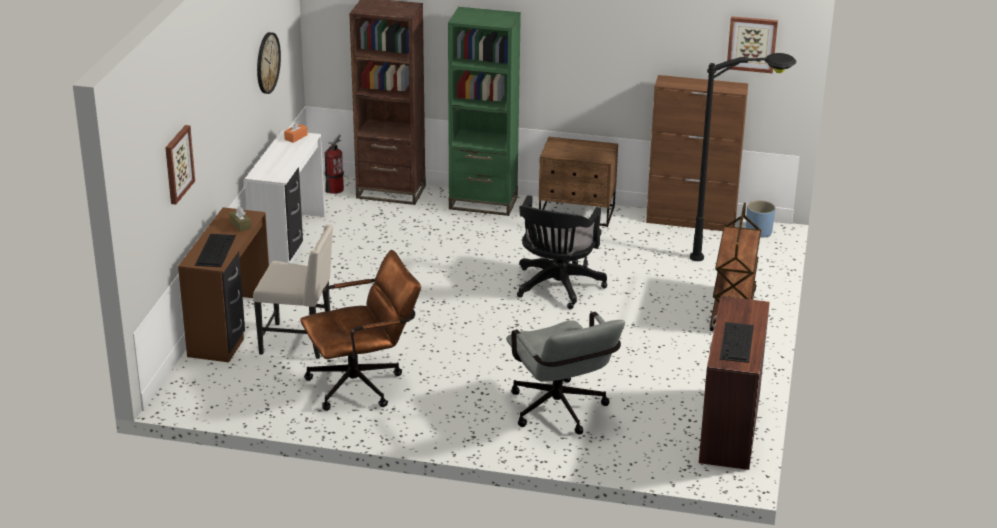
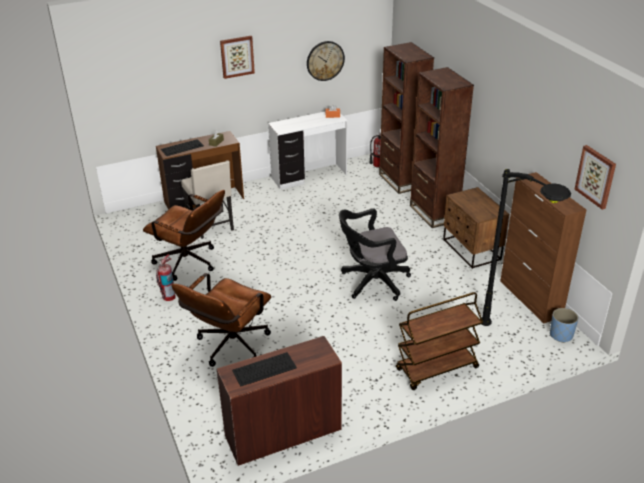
camera: 55 degrees right, 5 degrees up
(178, 164) = (170, 86): picture -> picture (237, 56)
(413, 421) = (168, 297): none -> fire extinguisher
(483, 202) = (434, 213): green bookcase -> brown bookcase
(561, 413) = (229, 348): grey office chair -> brown office chair

